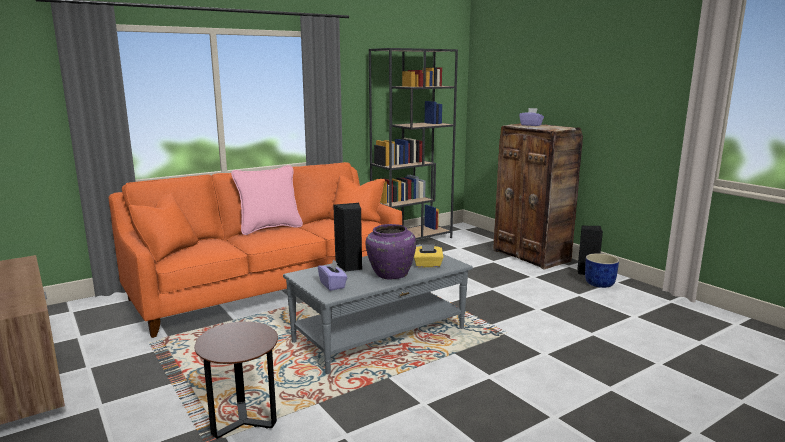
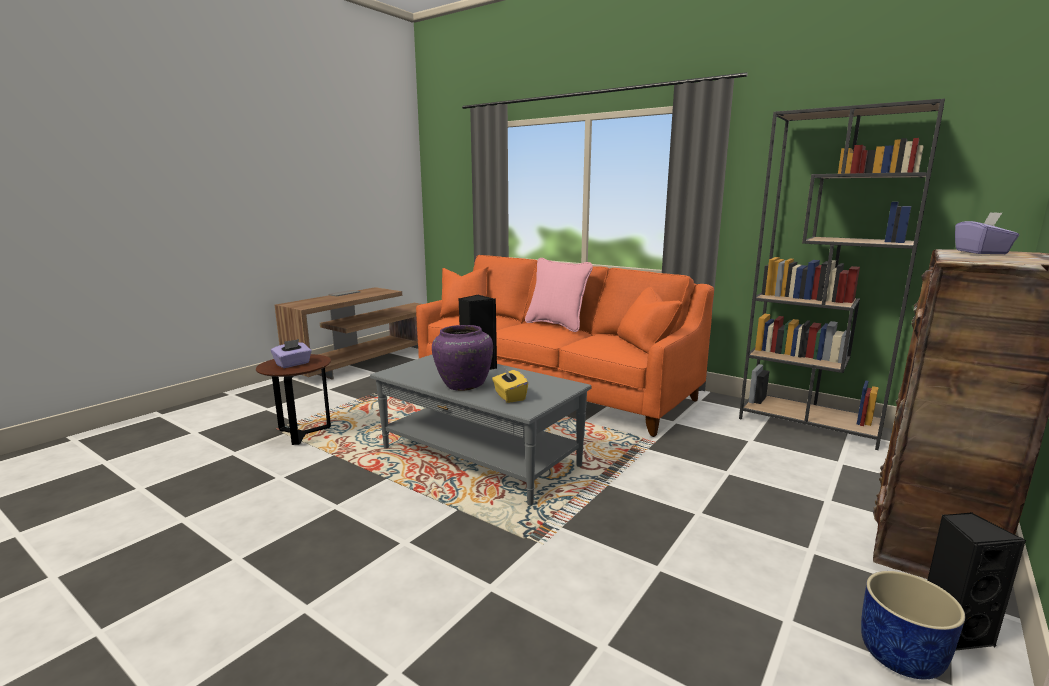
camera: 70 degrees right, 0 degrees up
(332, 285) = (419, 369): purple tissue box -> purple tissue box (293, 364)

